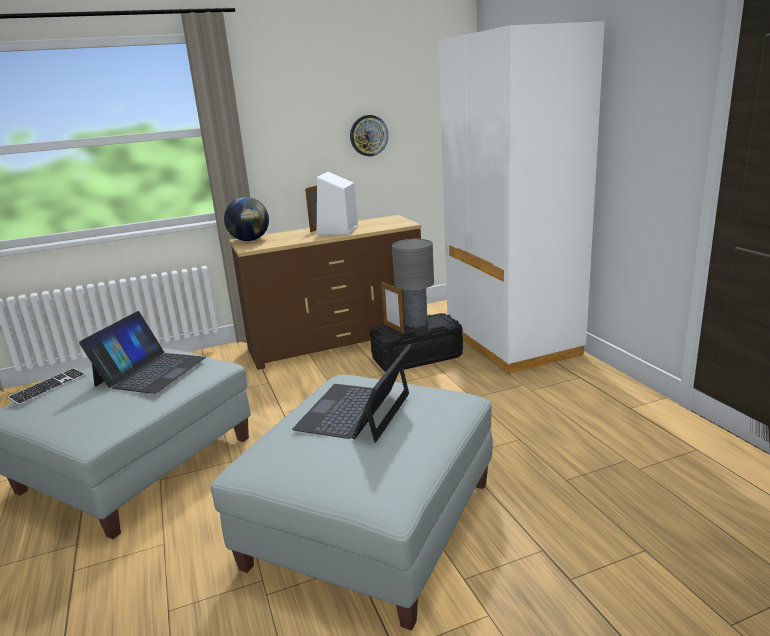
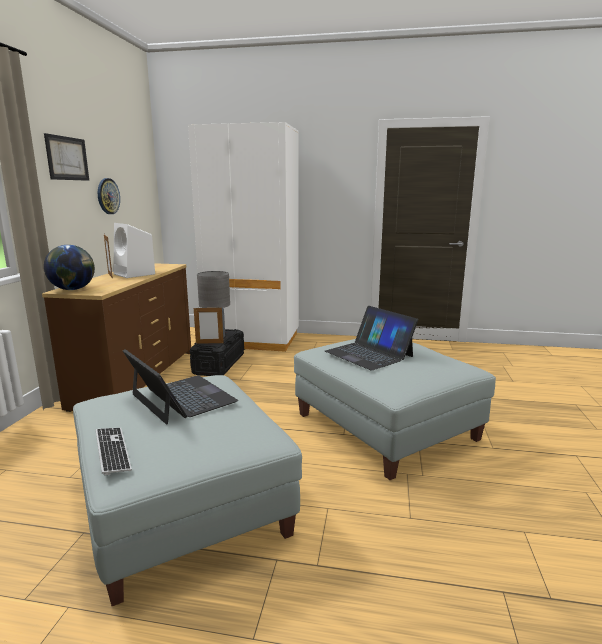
camera: 60 degrees left, 5 degrees down
(303, 101) = (67, 158): none -> picture

